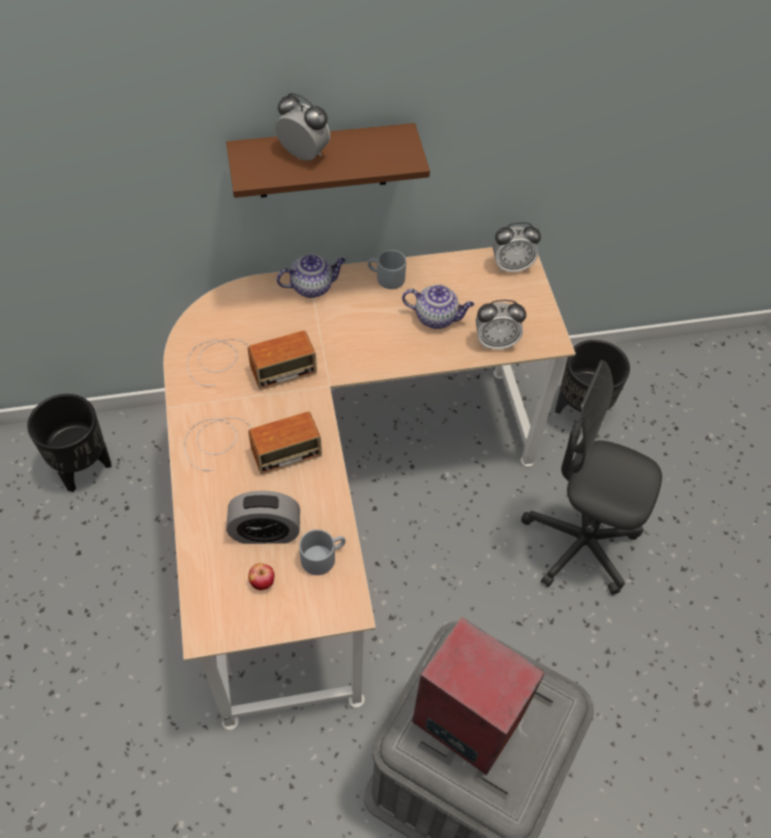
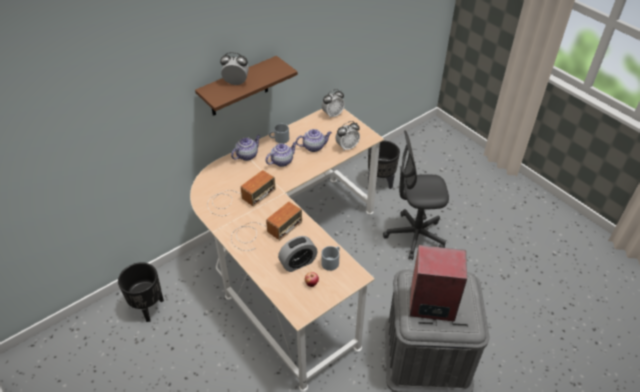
camera: 25 degrees left, 10 degrees down
(364, 323) = (282, 161): none -> teapot

